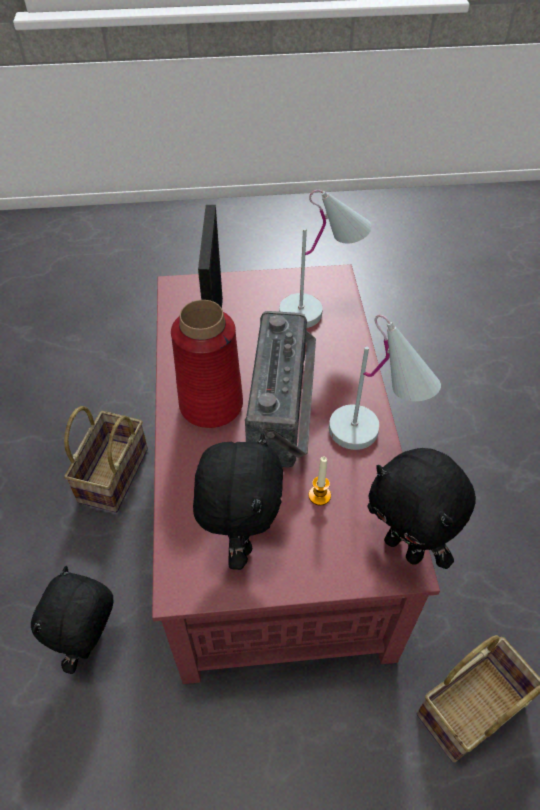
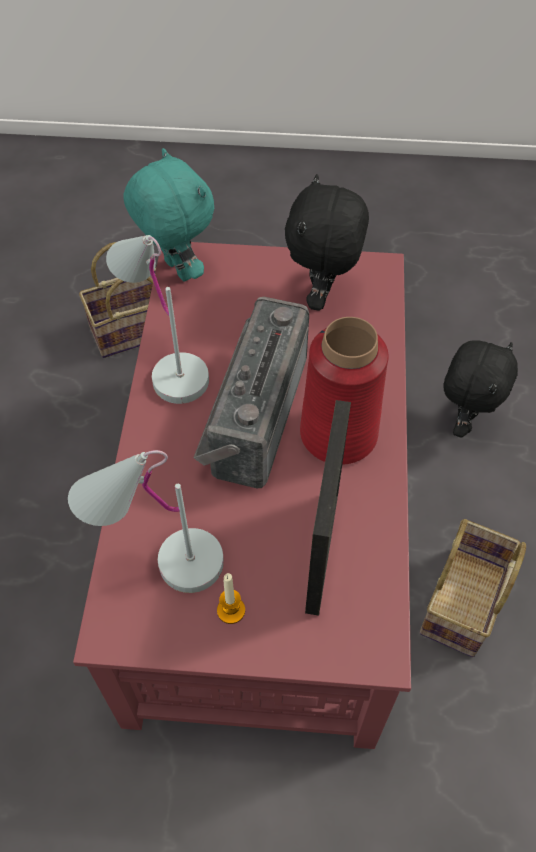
camera: 170 degrees left, 5 degrees up
(319, 495) = (239, 321): candle -> candle (231, 610)
(405, 547) = (176, 270): black plush toy -> turquoise plush toy

